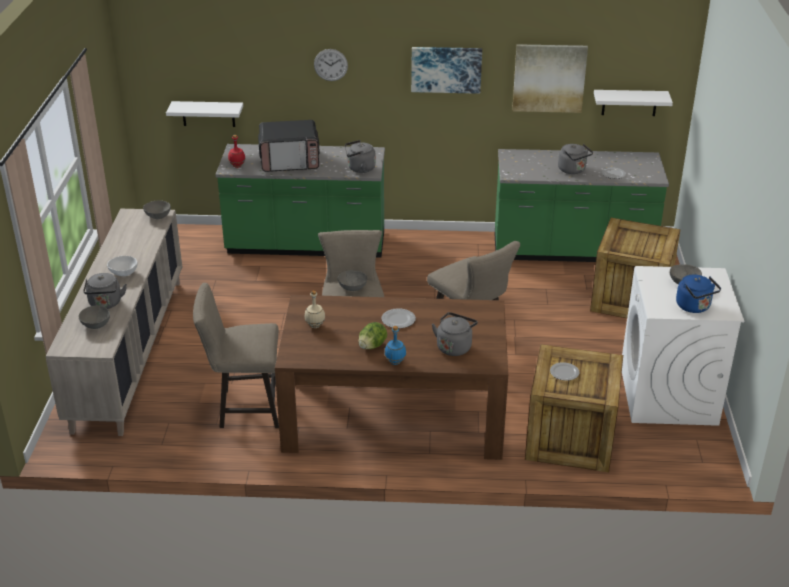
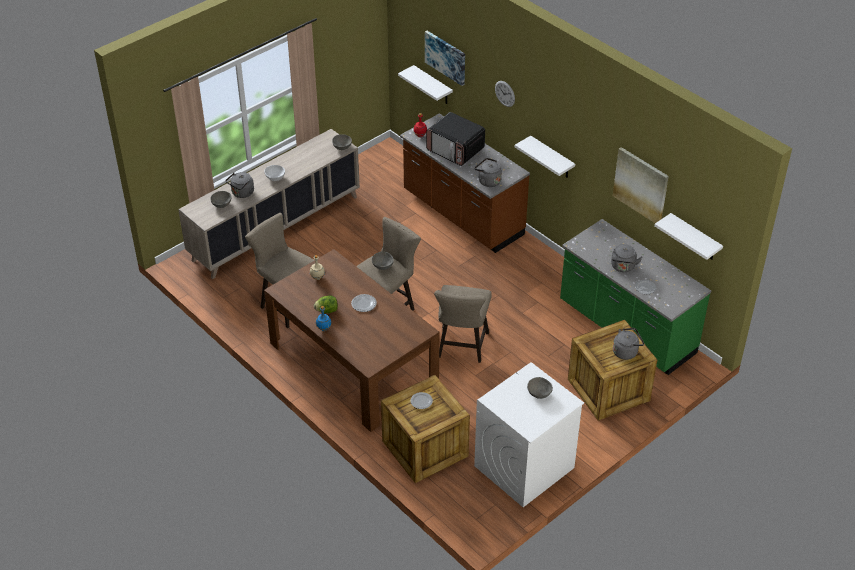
camera: 45 degrees right, 10 degrees up
(306, 245) = (462, 215): green counter -> brown counter
(413, 112) = (552, 158): none -> white shelf
(446, 69) = (574, 138): picture -> picture (446, 57)
(454, 347) = (367, 341): grey kettle -> grey kettle (626, 352)
(694, 307) = (516, 413): blue kettle -> none

